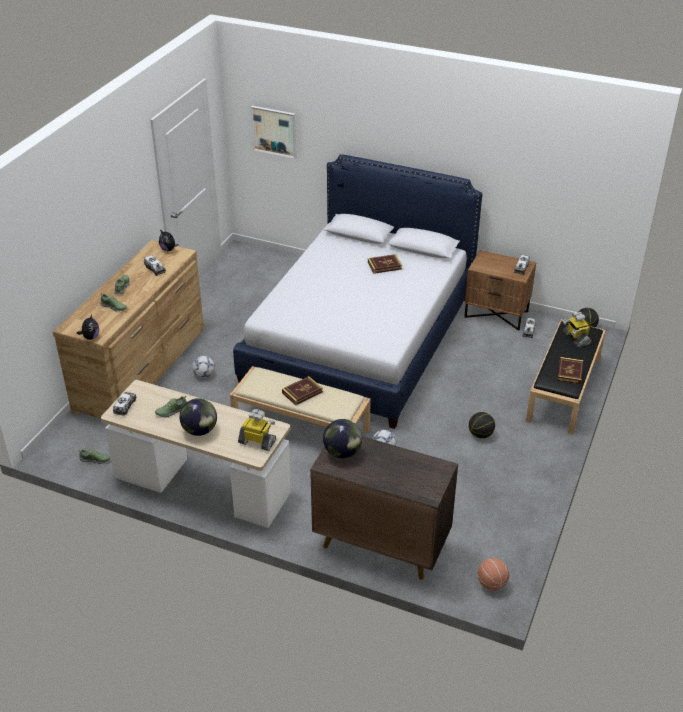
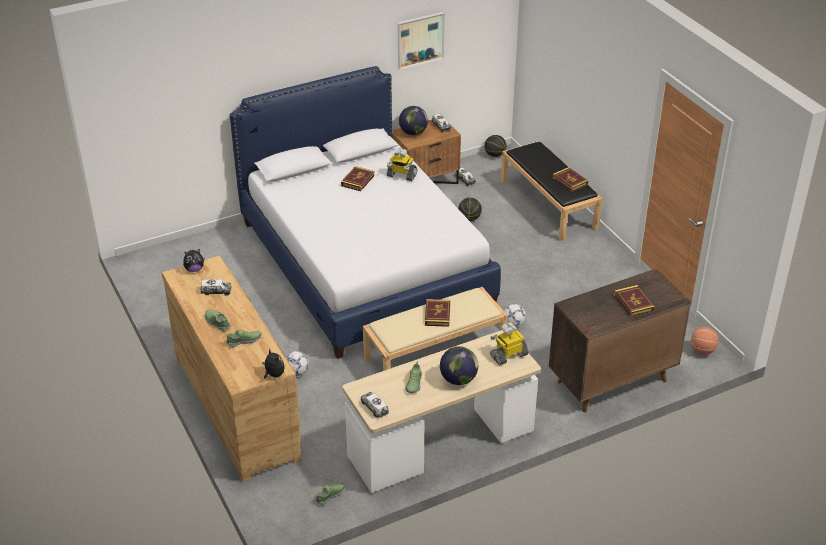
camera: 50 degrees left, 0 degrees up
(274, 131) = (158, 108): picture -> picture (420, 40)
(342, 452) = (586, 313): globe -> globe (413, 132)
(390, 473) = (633, 303): none -> book
(480, 434) = (550, 269): basketball -> basketball (469, 218)
(576, 338) = (537, 157): toy robot -> toy robot (401, 175)

